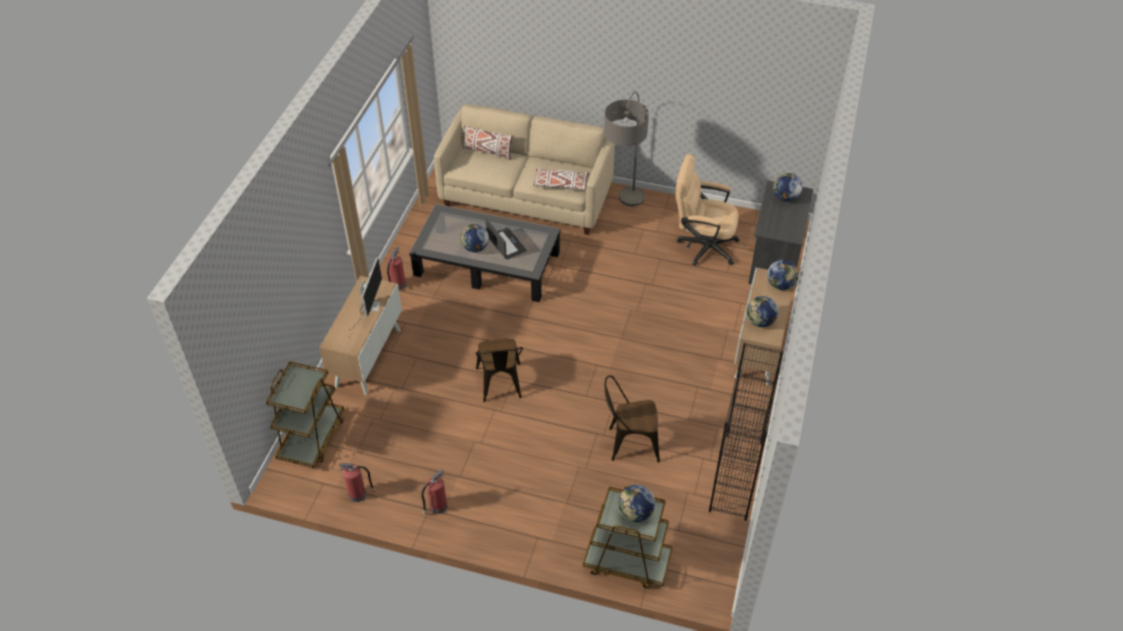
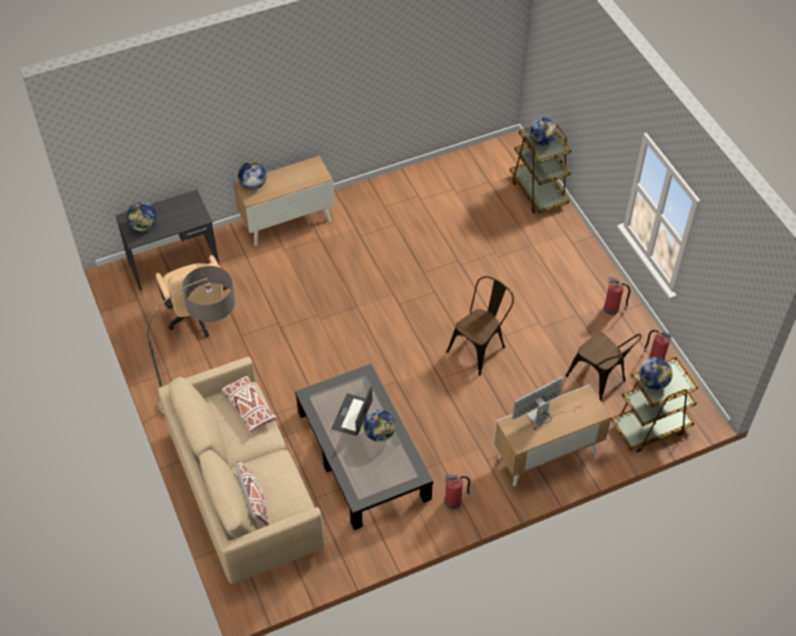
camera: 130 degrees left, 5 degrees up
(629, 443) = (450, 243): brown chair -> brown chair (600, 380)
(736, 477) = (418, 176): black bookcase -> none
(760, 322) = (305, 177): globe -> globe (653, 382)

